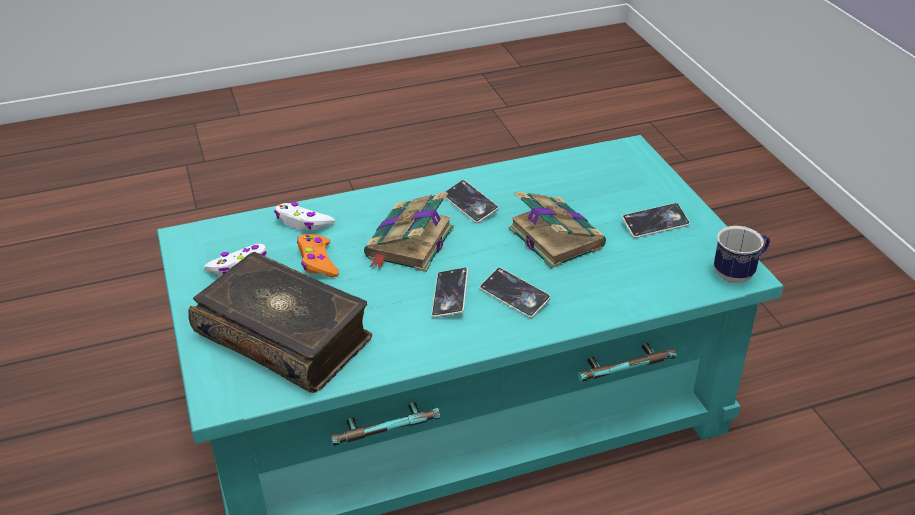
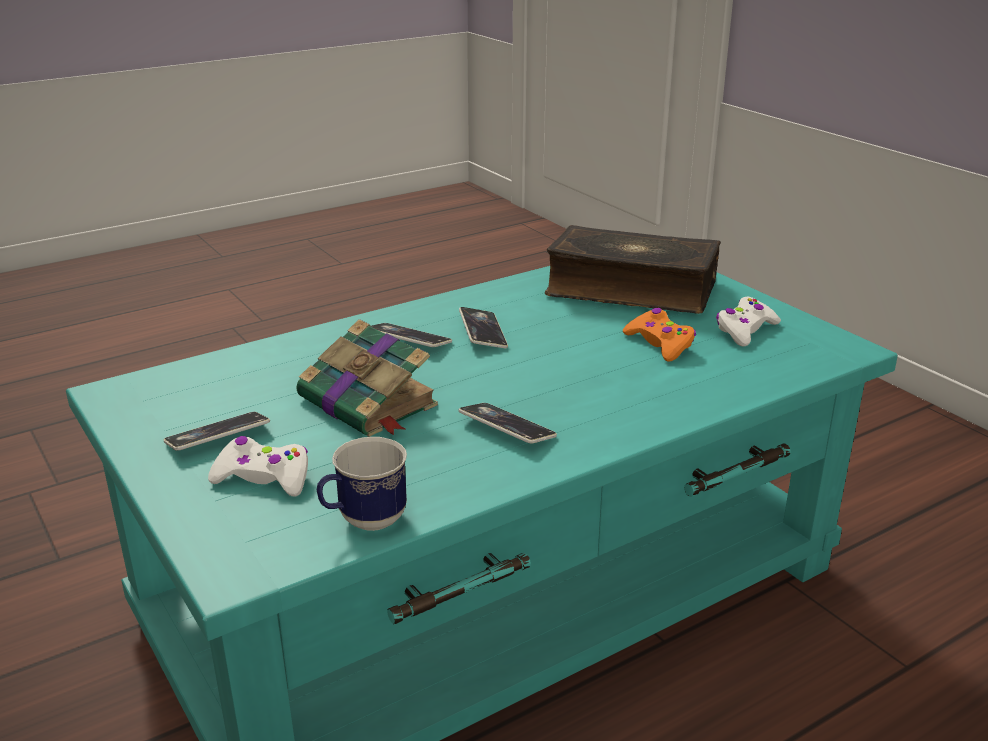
camera: 165 degrees right, 10 degrees down
(303, 223) = (723, 379): white game controller -> white game controller (263, 477)
(409, 244) = (563, 372): book -> none
(738, 274) = (120, 391): mug -> mug (364, 522)

